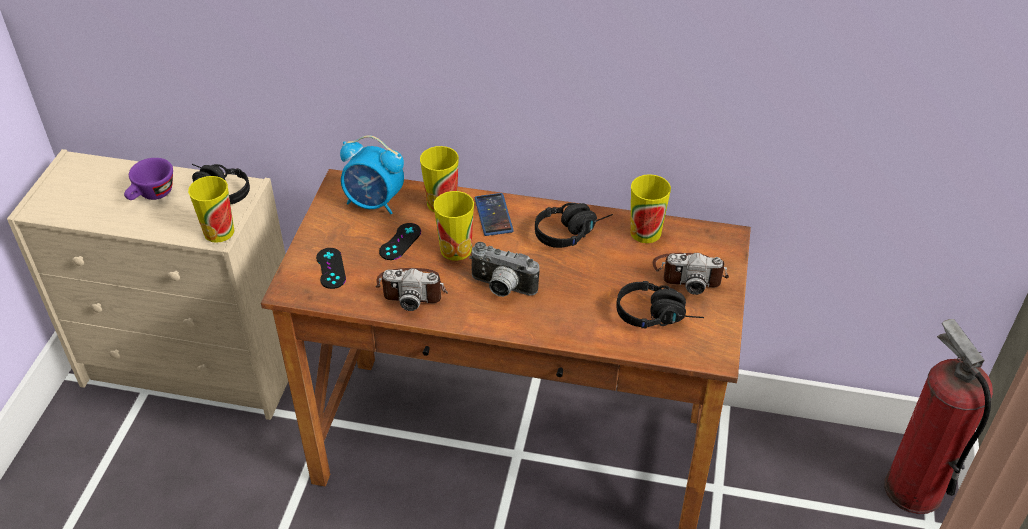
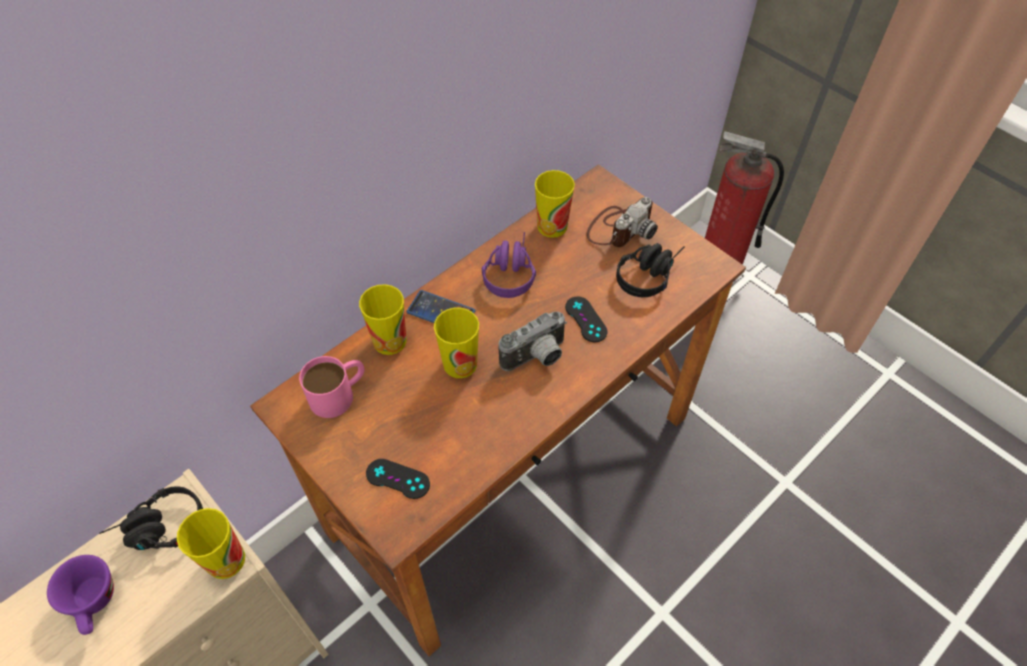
camera: 55 degrees left, 10 degrees up
(374, 203) = (339, 393): alarm clock -> pink mug
(400, 242) = (412, 401): black game controller -> black game controller (586, 319)
(412, 289) = (483, 425): camera -> none
(572, 231) = (509, 271): black headphones -> purple headphones

